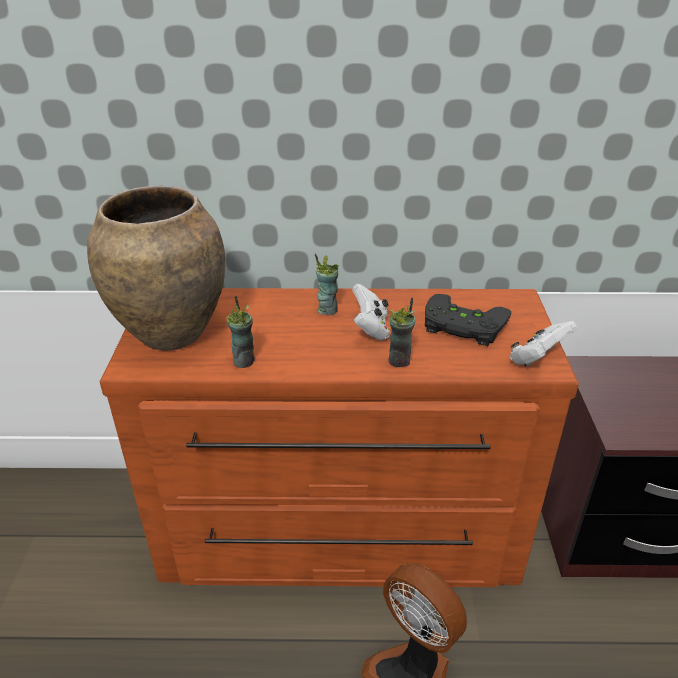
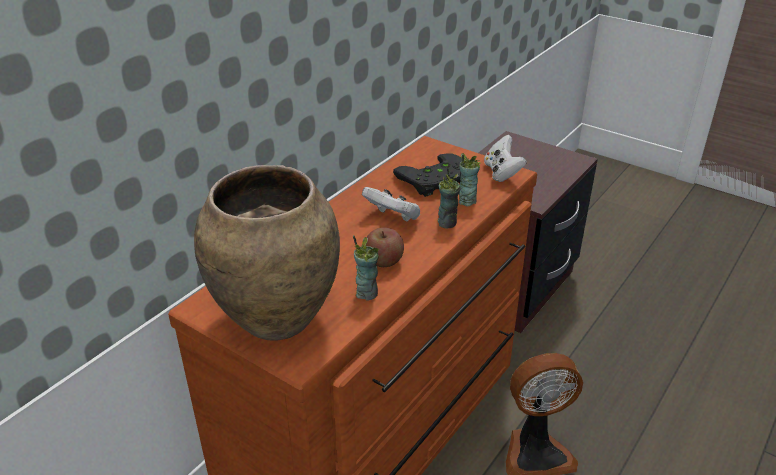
camera: 55 degrees left, 0 degrees up
(298, 350) = (384, 261): none -> apple
(327, 309) = (343, 225): cup -> cup (466, 201)

